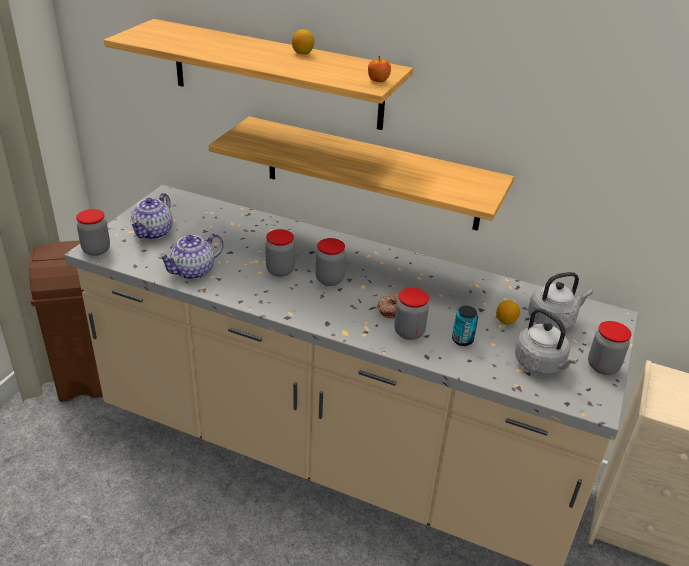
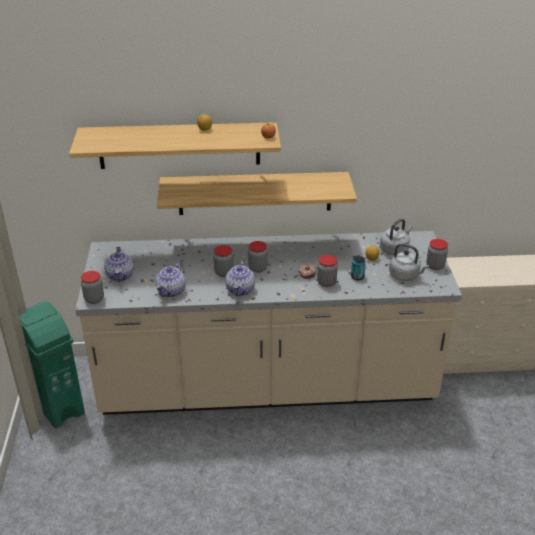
camera: 25 degrees left, 0 degrees up
(84, 376) = (58, 405): brown trash can -> green trash can
(280, 300) = (240, 290): none -> teapot

